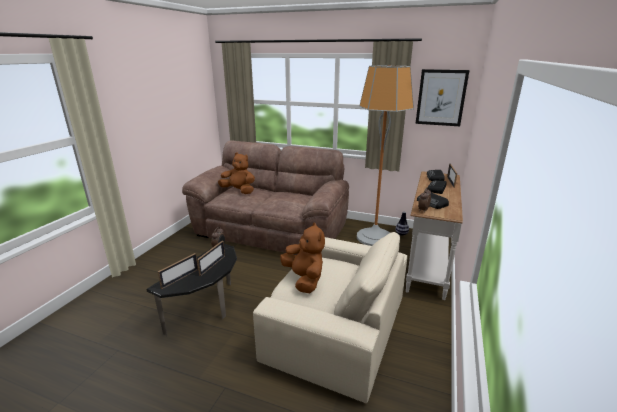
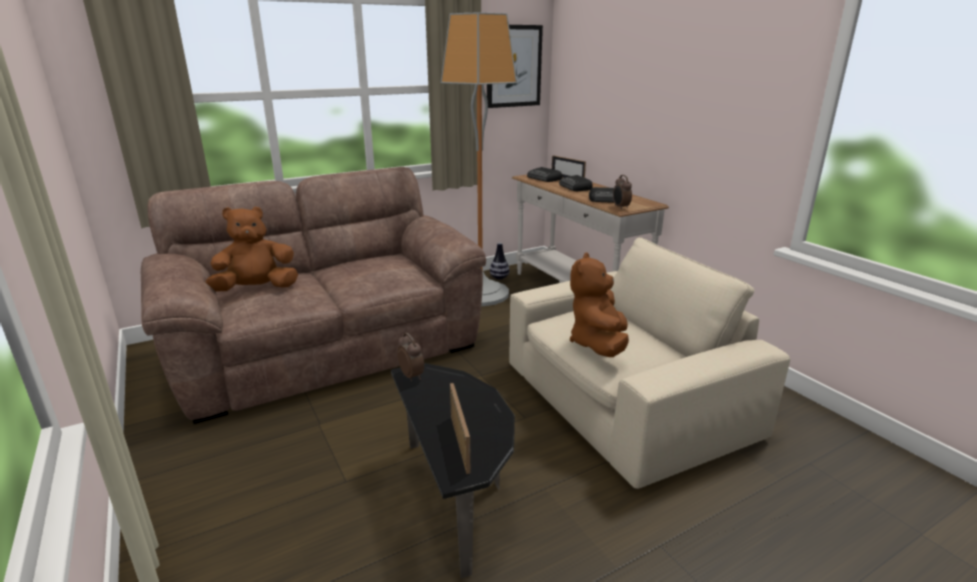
camera: 50 degrees left, 0 degrees up
(212, 265) = (460, 399): picture frame -> none
(304, 279) = (598, 344): brown plush toy -> brown plush toy turned 90 degrees counterclockwise

